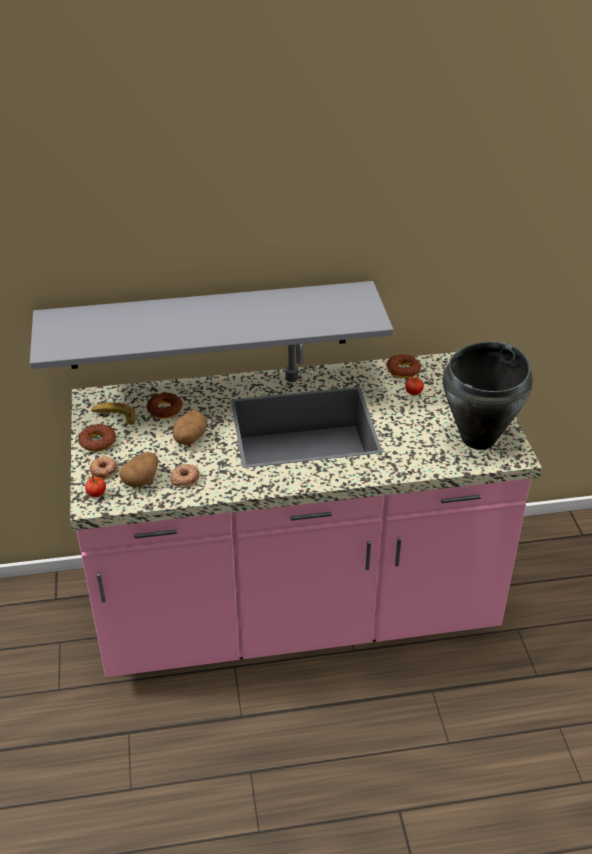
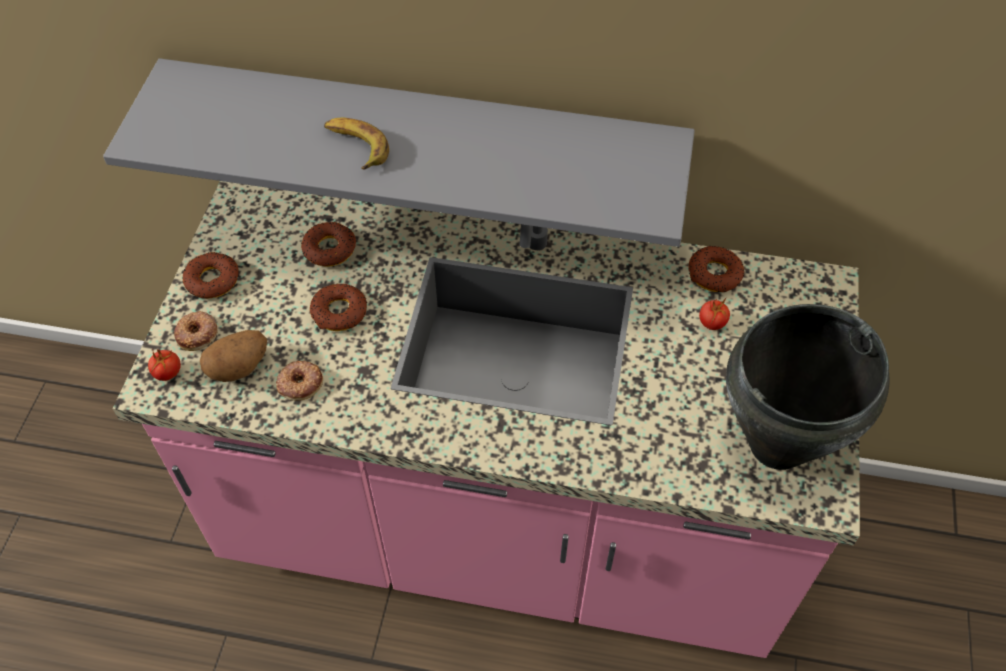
camera: 20 degrees right, 15 degrees up
(114, 417) = (254, 243): banana -> banana (356, 146)
(189, 438) = (339, 312): potato -> donut

